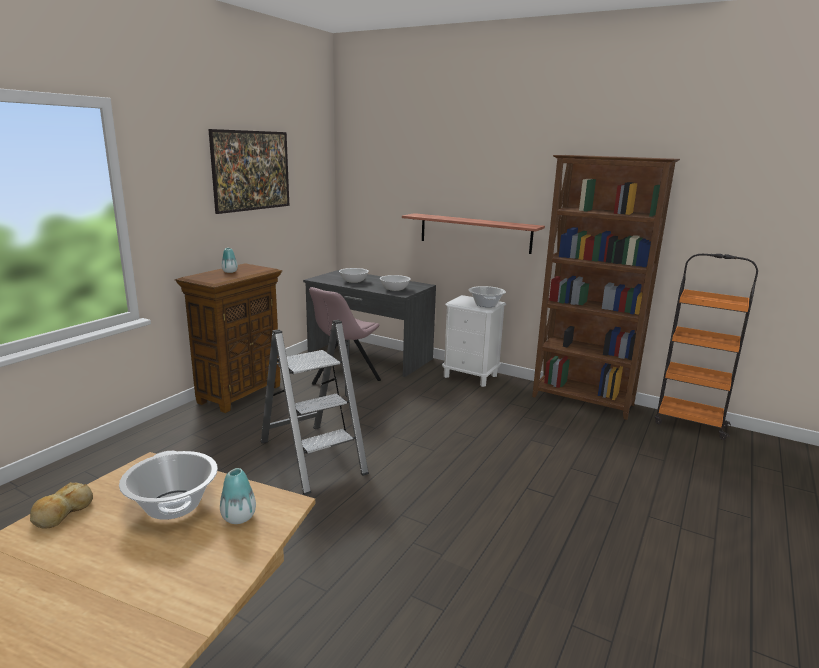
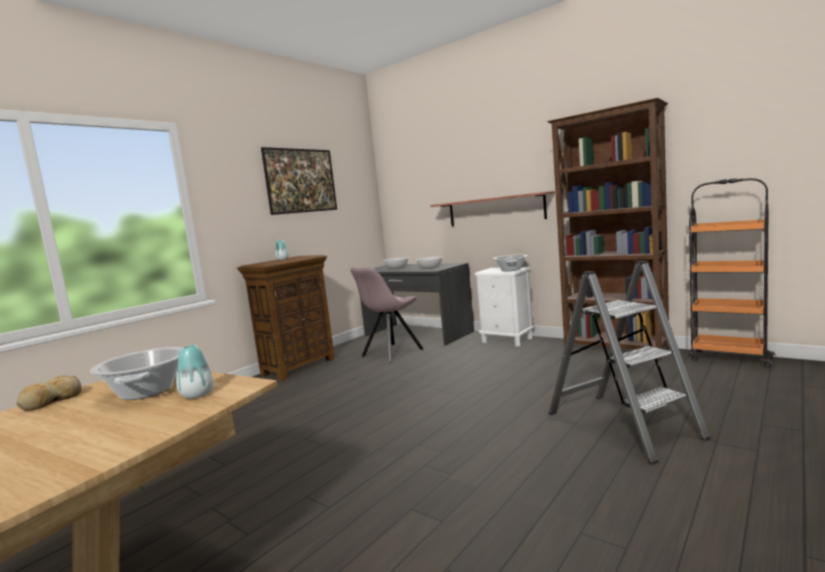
camera: 10 degrees right, 10 degrees down
(311, 456) = (346, 405): grey step ladder -> grey step ladder (621, 424)

